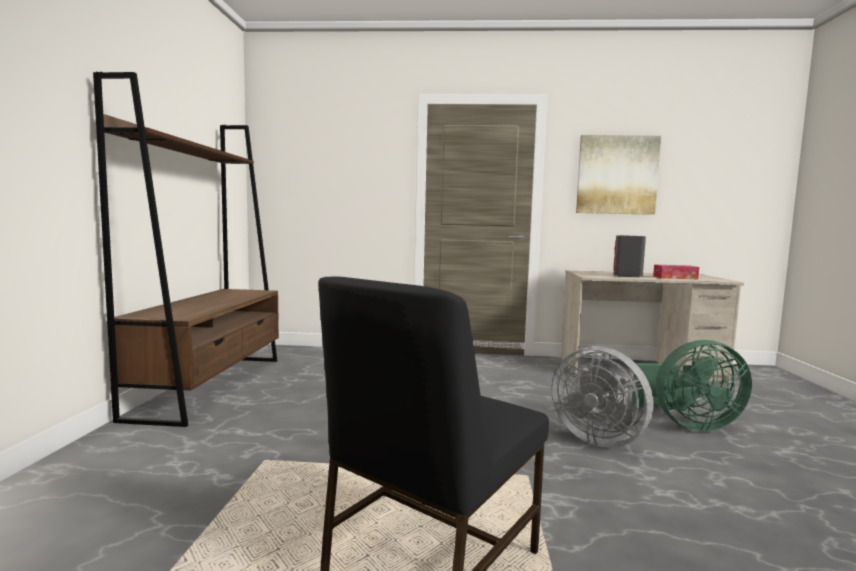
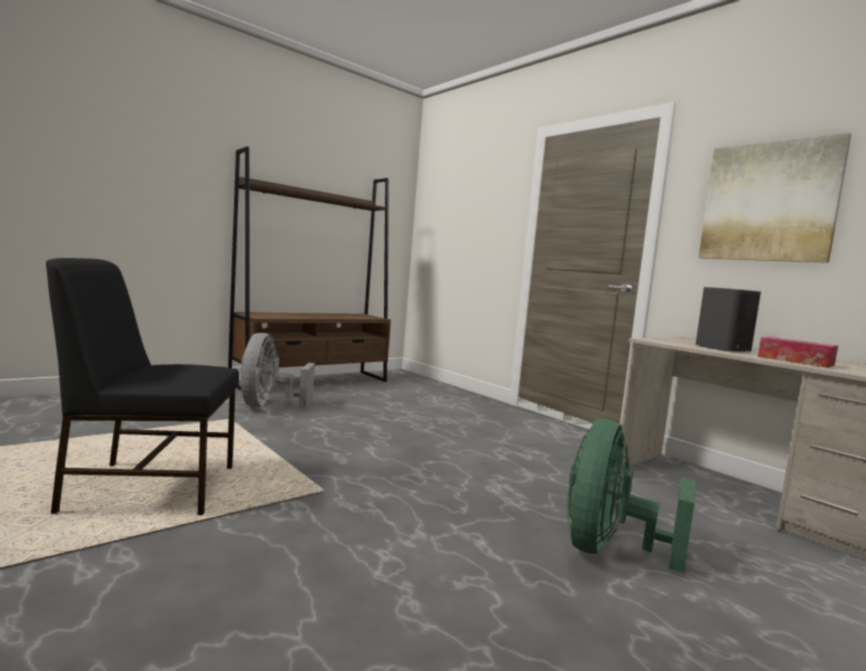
camera: 45 degrees right, 0 degrees up
(598, 438) = (460, 506): grey fan -> grey fan (268, 406)
(688, 424) = (609, 549): green fan -> green fan turned 75 degrees clockwise

